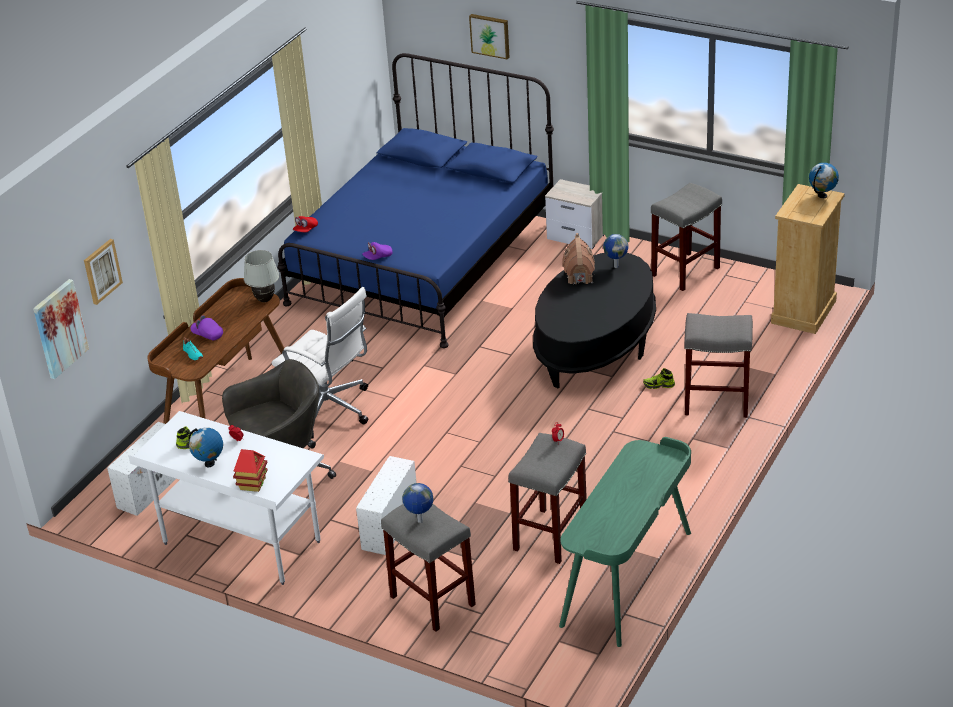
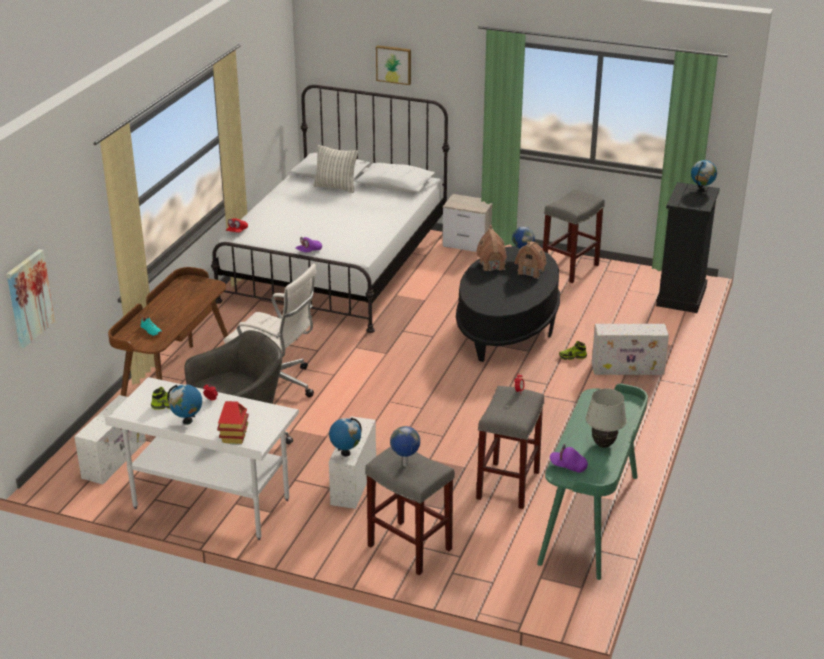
camera: 10 degrees left, 5 degrees down
(101, 271) = (67, 246): picture -> none
(207, 335) = (162, 314): purple cap -> purple cap (568, 466)
(265, 300) = (212, 285): white table lamp -> white table lamp (603, 444)
(375, 498) = (345, 453): none -> globe
(424, 173) = (335, 187): none -> pillow
(424, 263) = (337, 267): blue bed -> white bed
(620, 286) = (531, 272): none -> toy house
(717, 402) = (628, 368): grey stool -> white storage box
(803, 312) = (681, 297): beige dresser -> black dresser

